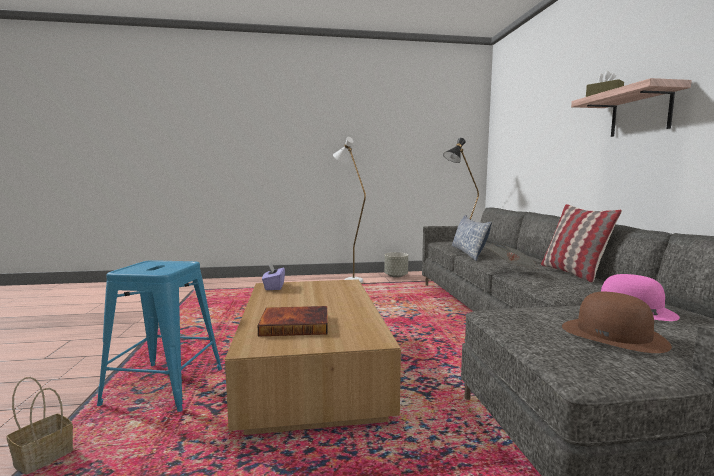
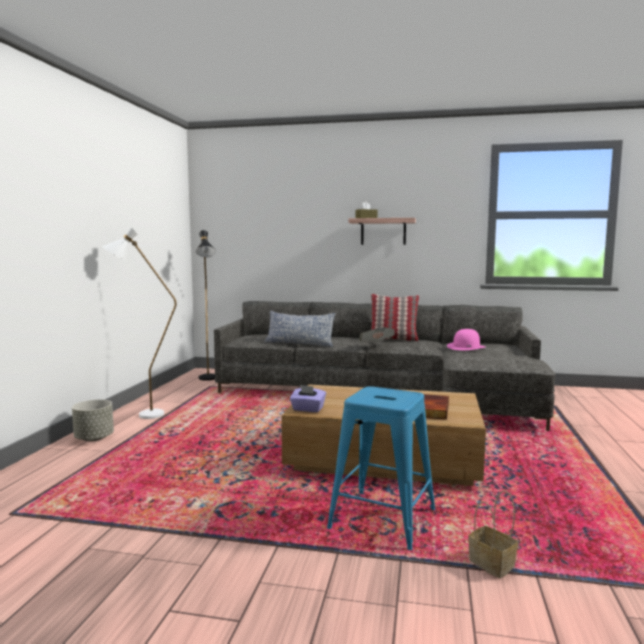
camera: 70 degrees left, 0 degrees up
(396, 276) = (165, 396): grey planter -> grey planter (94, 438)
(613, 335) = (501, 355): brown hat -> none

